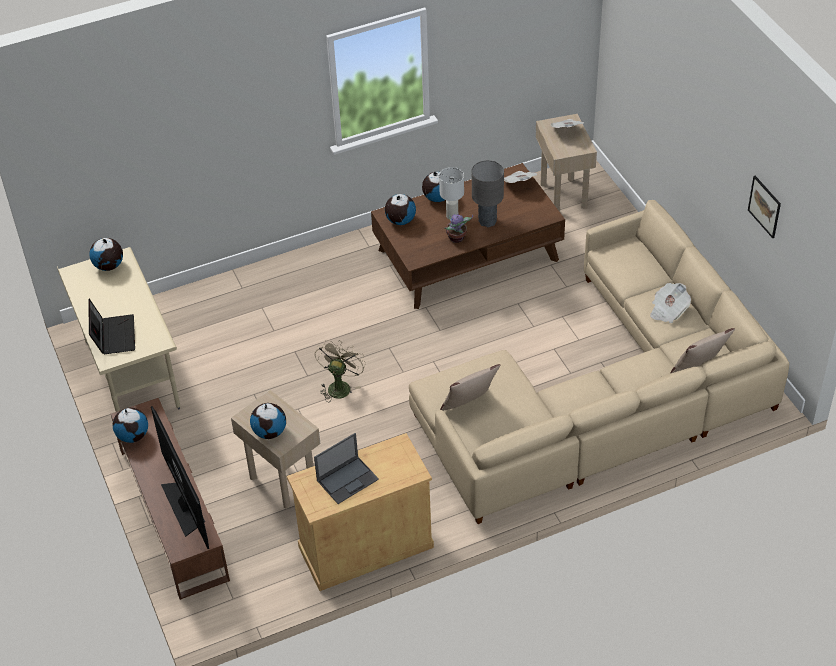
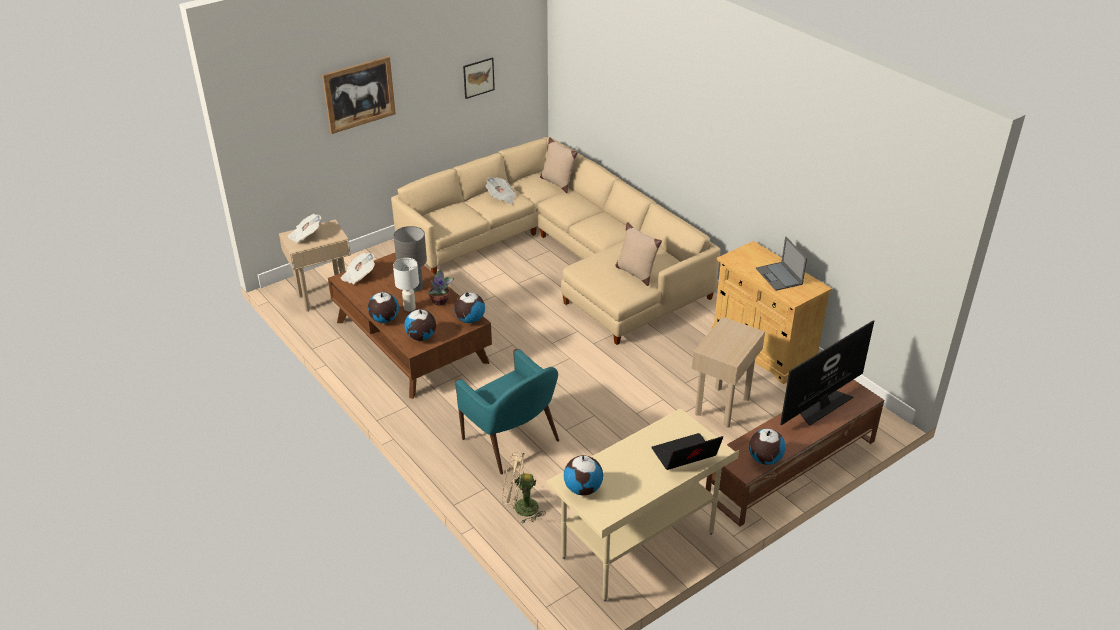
camera: 105 degrees left, 10 degrees down
(270, 432) = (741, 341): globe -> globe (470, 320)
(294, 311) = (511, 441): none -> turquoise armchair
(340, 386) = (599, 392): beige fan -> beige fan (520, 508)
(348, 479) = (779, 276): laptop -> laptop turned 150 degrees counterclockwise
(677, 87) = (359, 94): none -> picture

